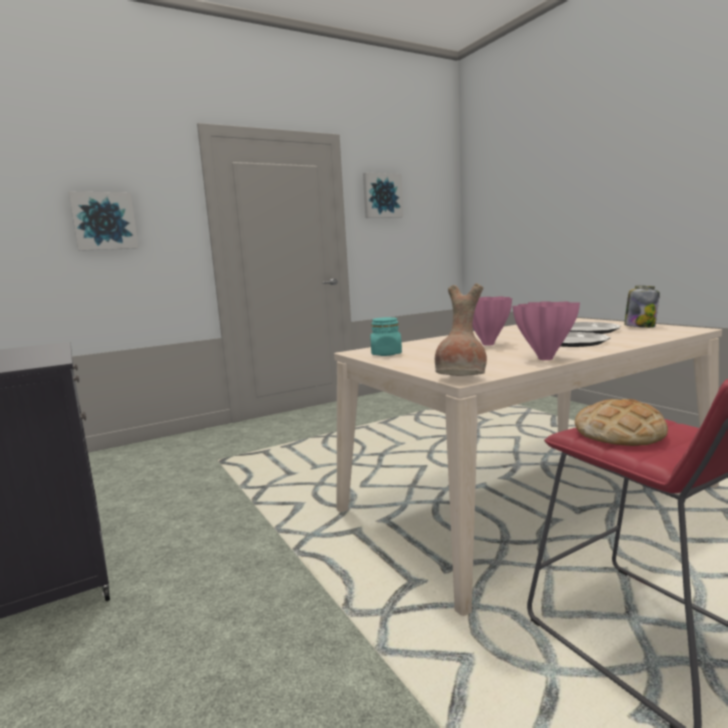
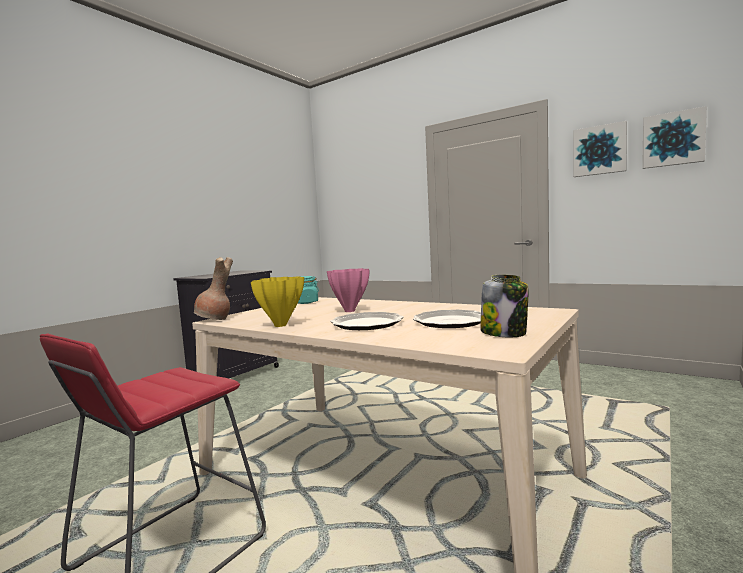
camera: 65 degrees right, 5 degrees down
(104, 221) = (371, 201): picture -> picture (673, 139)
(546, 358) = (280, 325): pink vase -> yellow vase
(619, 433) = (165, 378): bread -> none

